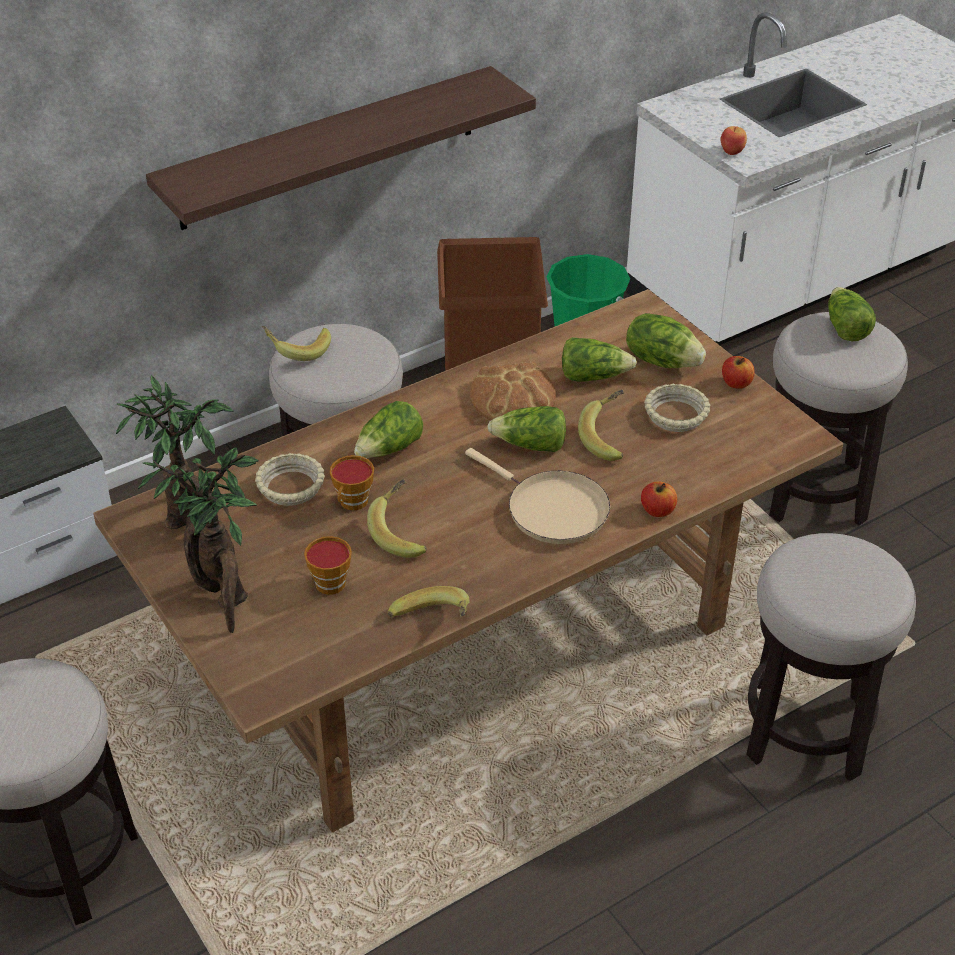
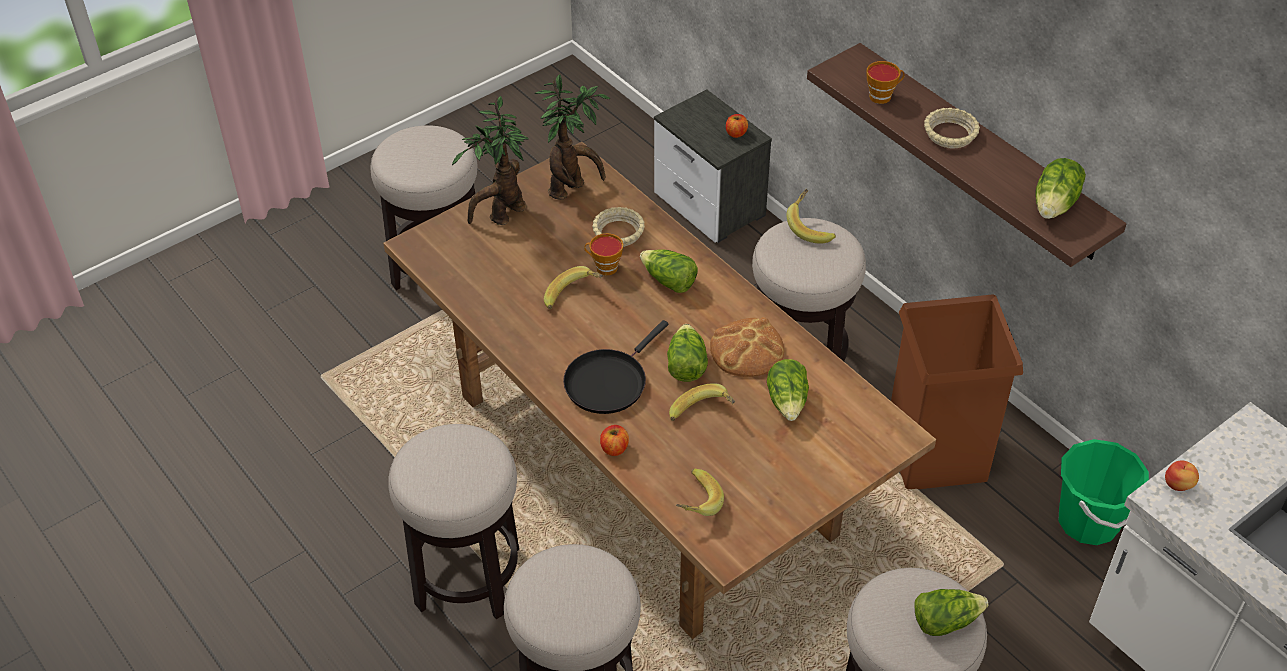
camera: 85 degrees right, 5 degrees up
(329, 580) = (521, 264): cup -> cup (882, 96)
(432, 623) = (481, 322): banana -> banana (694, 503)
(552, 509) = (608, 381): beige frying pan -> black frying pan
(636, 832) = (467, 577): none -> stool
(662, 360) = (821, 450): lettuce -> lettuce (1055, 205)
(676, 414) = (743, 460): beige bowl -> beige bowl (950, 134)
(736, 383) = (798, 505): apple -> apple (736, 133)

